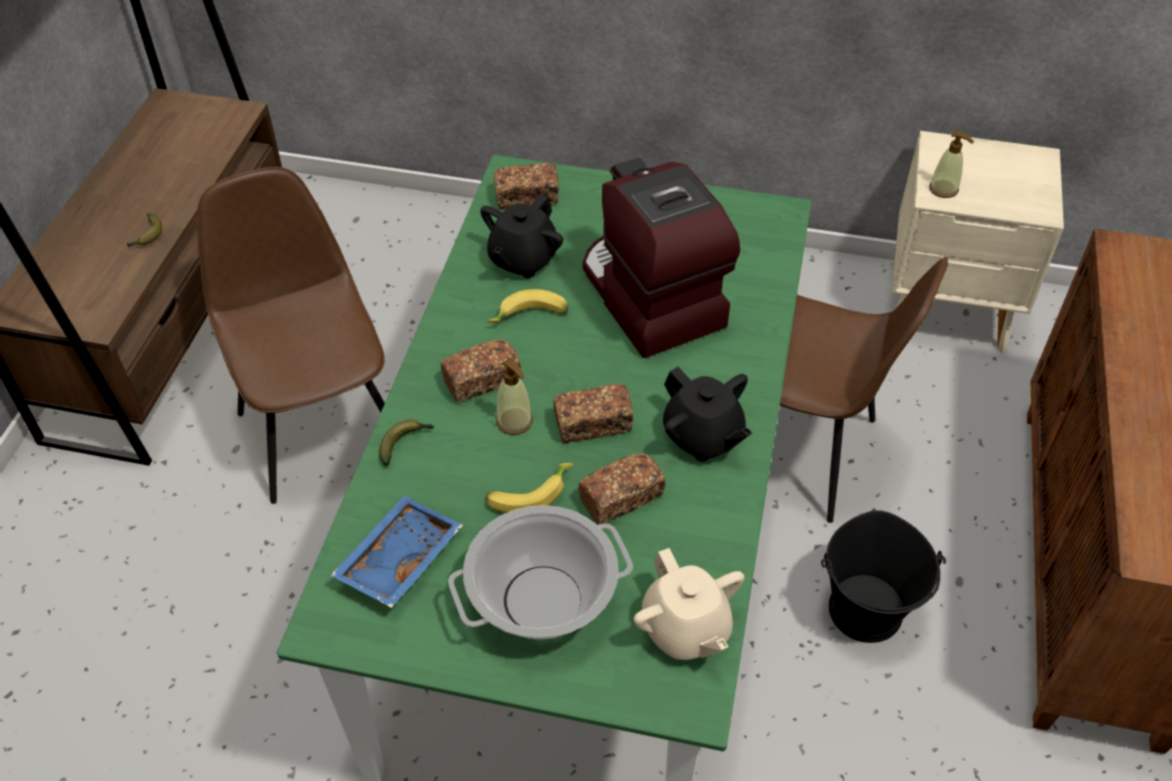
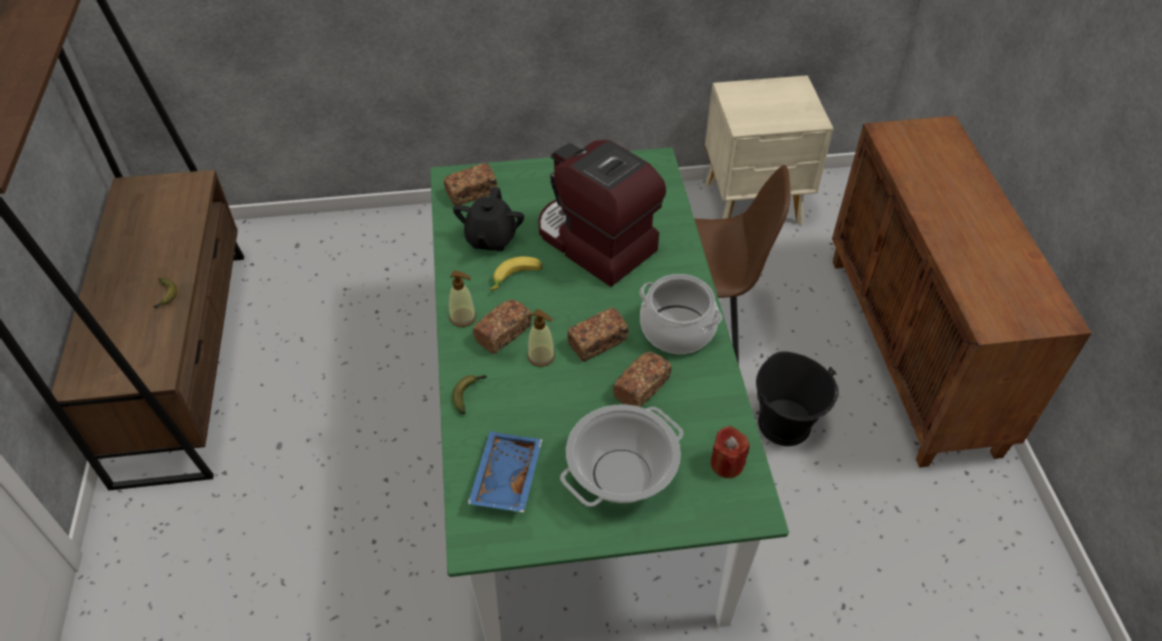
camera: 20 degrees left, 0 degrees up
(322, 429) = (342, 411): brown chair -> none
(529, 494) = (576, 404): banana -> none
(685, 629) = (727, 464): beige teapot -> red candle
(703, 437) = (677, 330): black teapot -> cooking pot
(943, 189) = (746, 120): soap dispenser -> soap dispenser (463, 317)

